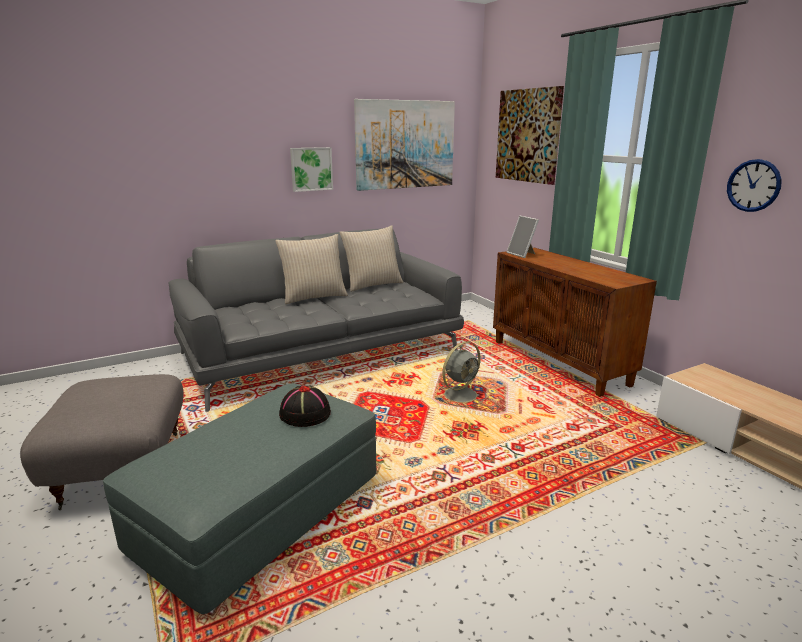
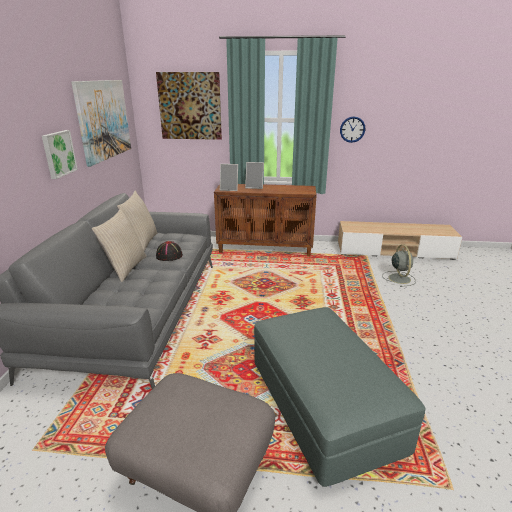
camera: 55 degrees left, 5 degrees up
(304, 414) = (320, 326): black hat -> black hat (169, 256)
(461, 394) = (263, 287): grey fan -> grey fan (399, 278)
(560, 260) = (254, 187): none -> picture frame

